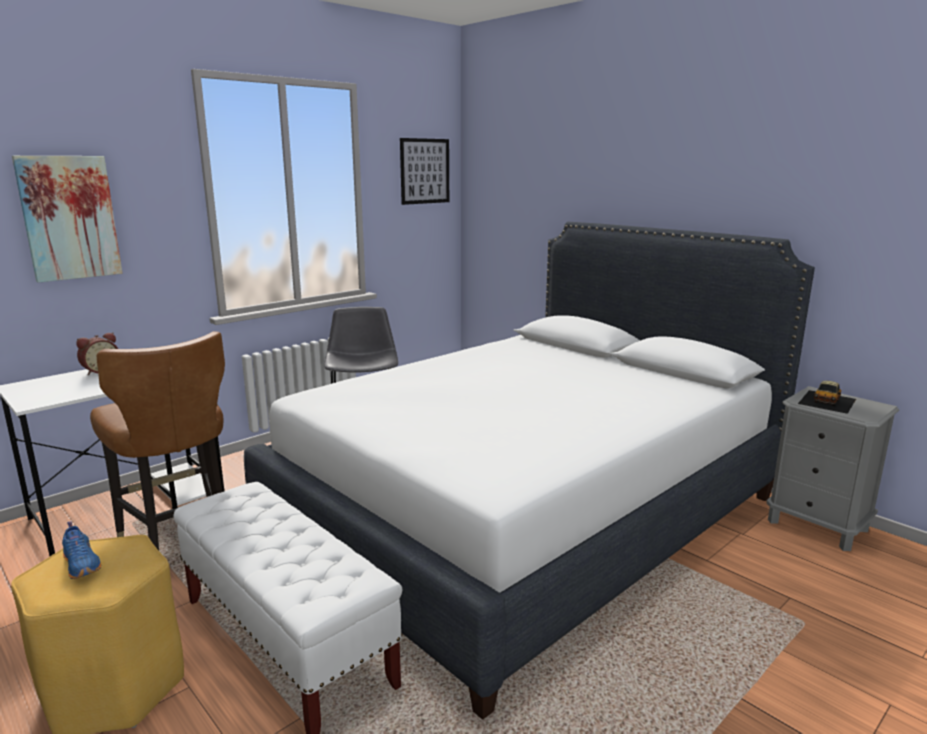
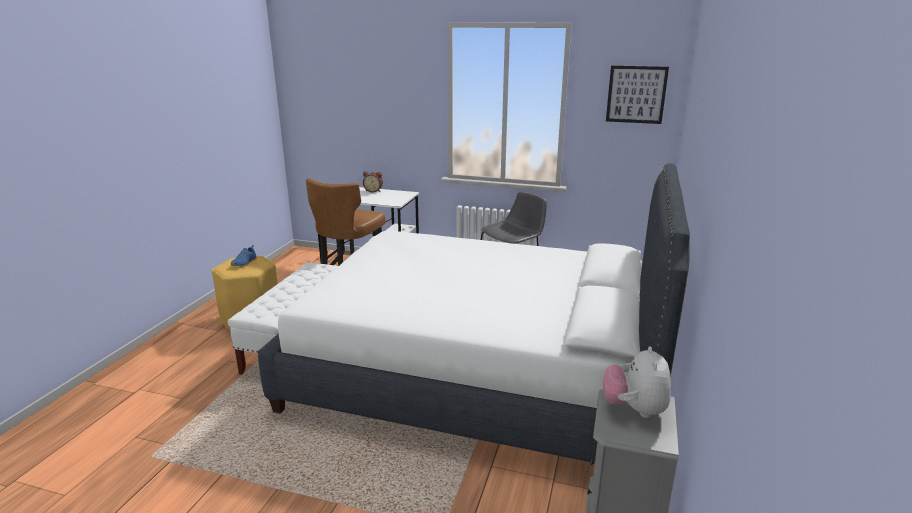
camera: 60 degrees right, 5 degrees up
(69, 218) = (376, 107): picture -> none
(827, 401) = (634, 409): toy car -> plush toy

